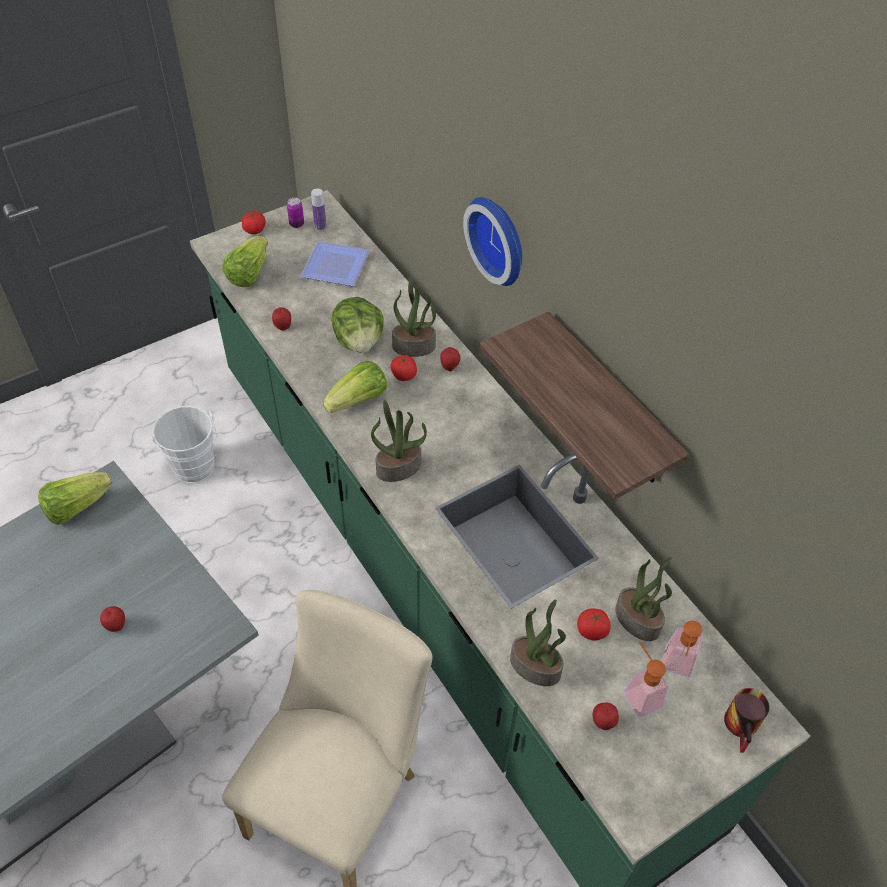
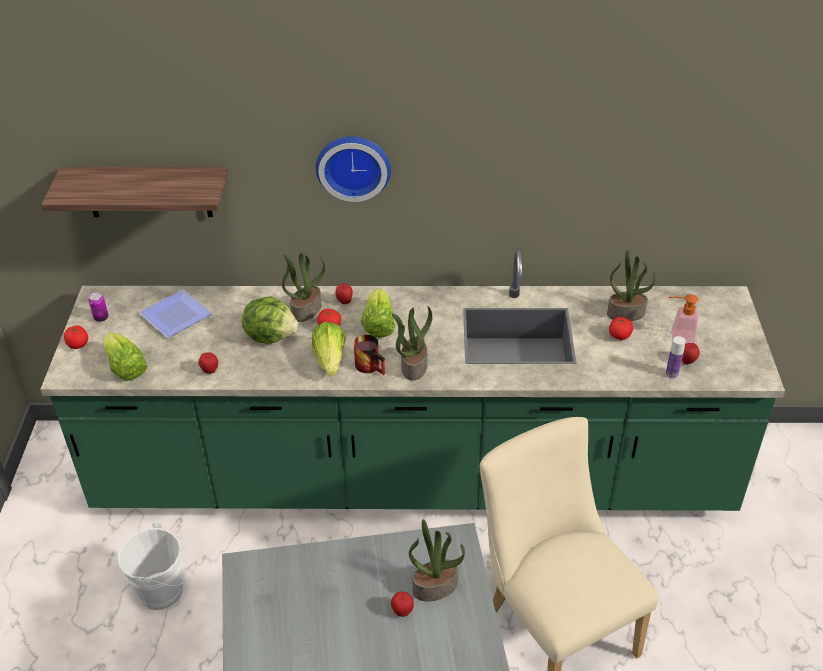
camera: 55 degrees left, 10 degrees down
(77, 506) = (251, 597): lettuce -> lettuce (378, 325)
(320, 227) = (121, 306): bottle -> bottle (671, 374)
(536, 666) = (628, 372): potted plant -> potted plant (435, 586)
(609, 404) = (506, 208): shelf -> shelf (148, 192)
(676, 667) = (670, 314): soap dispenser -> none
(744, 728) = (727, 307): mug -> mug (372, 366)

